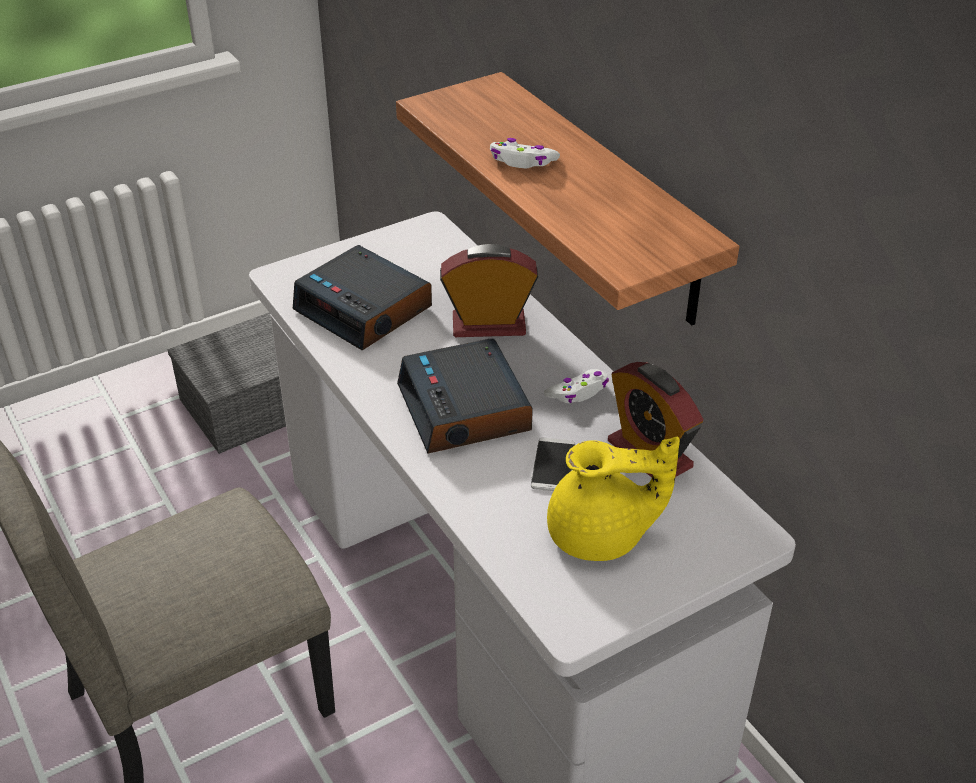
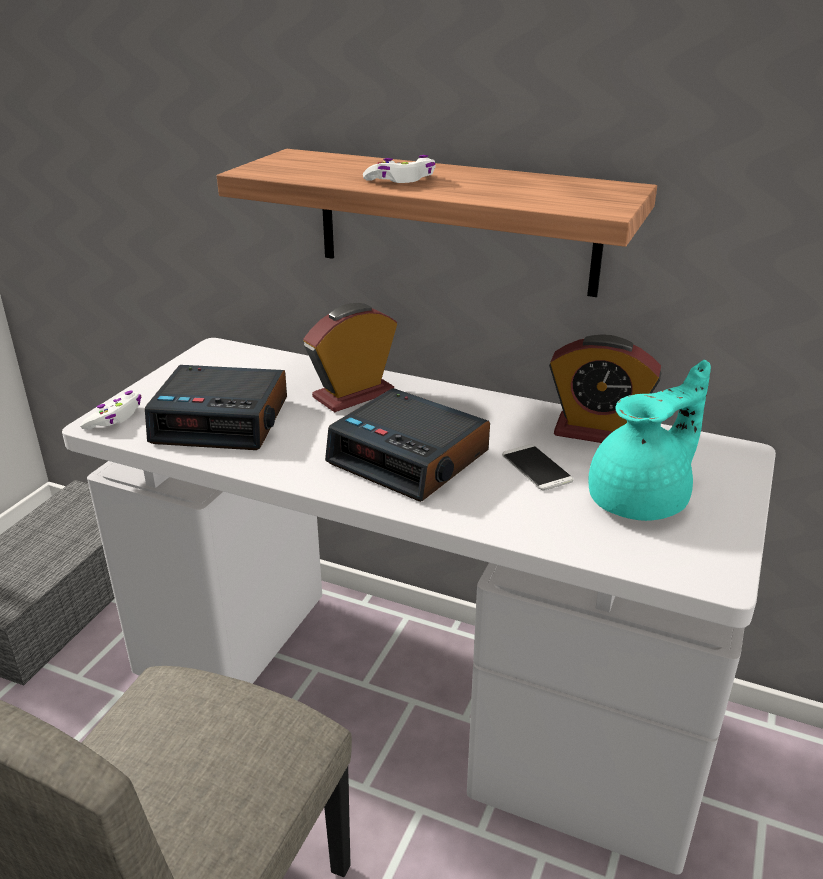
camera: 35 degrees left, 10 degrees down
(578, 392) = (487, 413): white game controller -> white game controller (115, 418)
(601, 536) = (641, 500): yellow teapot -> turquoise teapot

